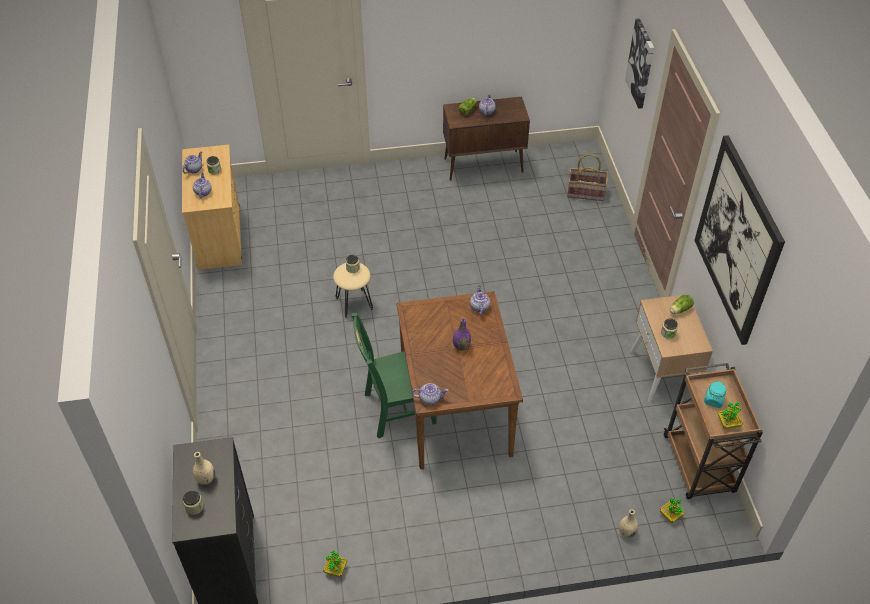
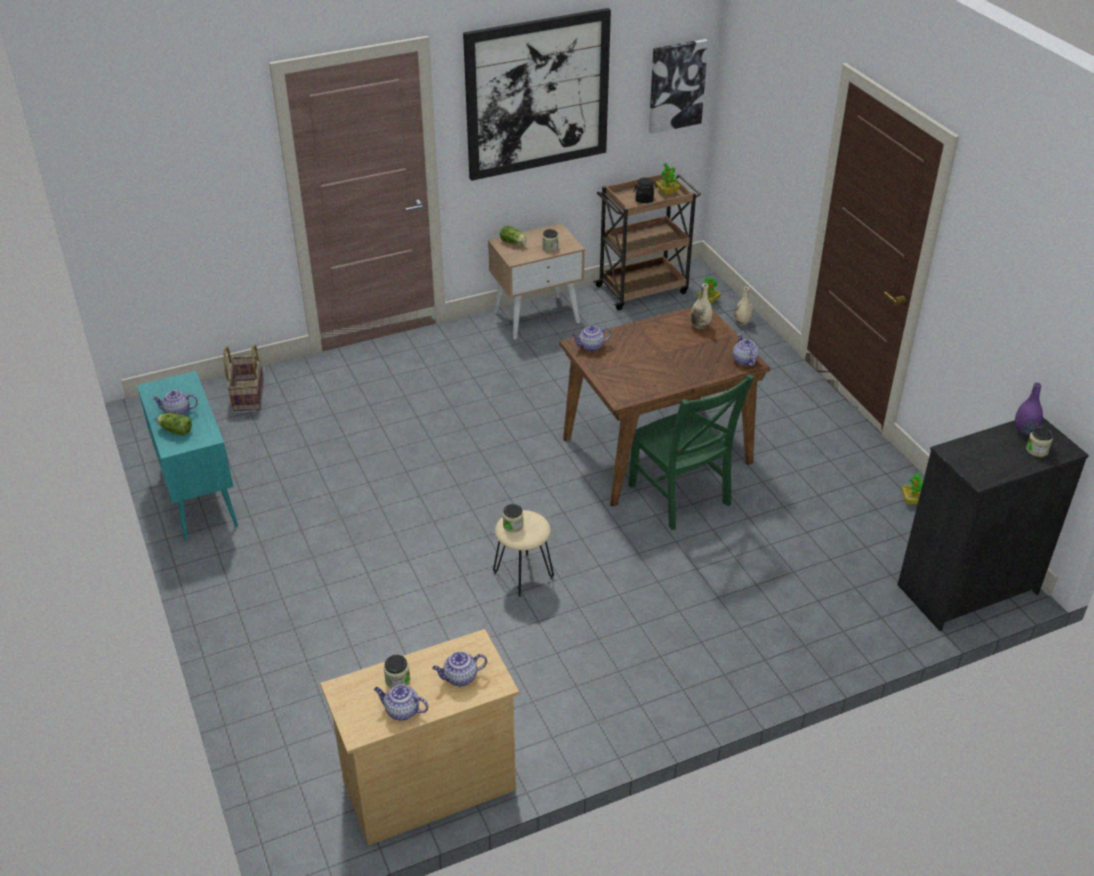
camera: 105 degrees left, 10 degrees down
(206, 479) = (998, 451): beige vase -> beige vase (700, 326)
(461, 346) = (657, 351): purple vase -> purple vase (1025, 430)
(484, 165) = (198, 496): brown cabinet -> turquoise cabinet
(641, 63) = (209, 178): picture -> picture (676, 85)
(713, 400) = (644, 199): turquoise jar -> black jar

